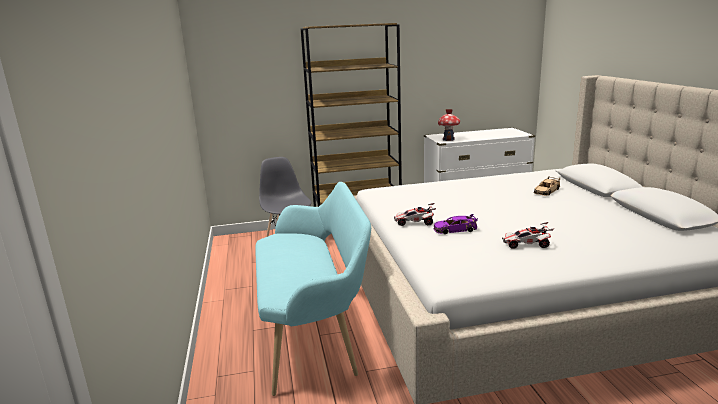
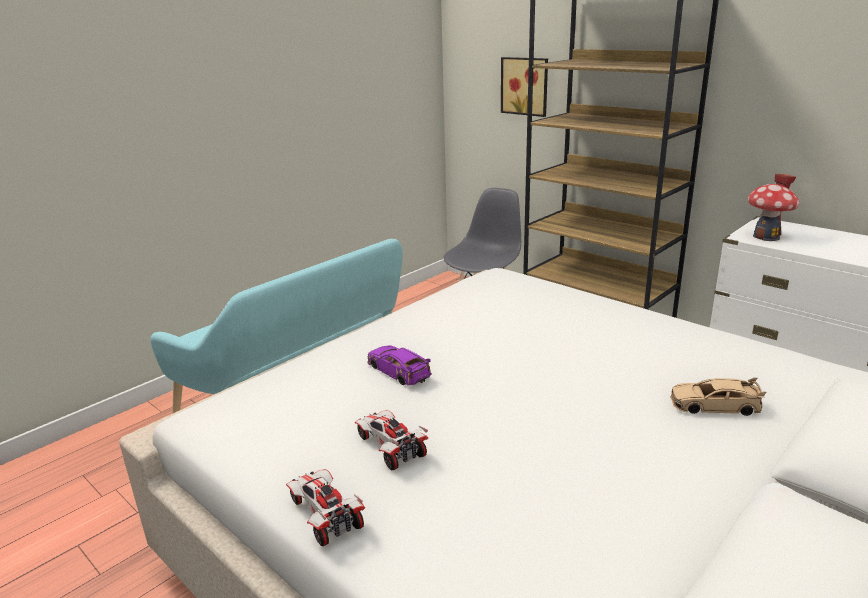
camera: 55 degrees right, 5 degrees up
(270, 88) = (525, 86): none -> picture
(415, 223) = (397, 335): toy car -> toy car (325, 515)

